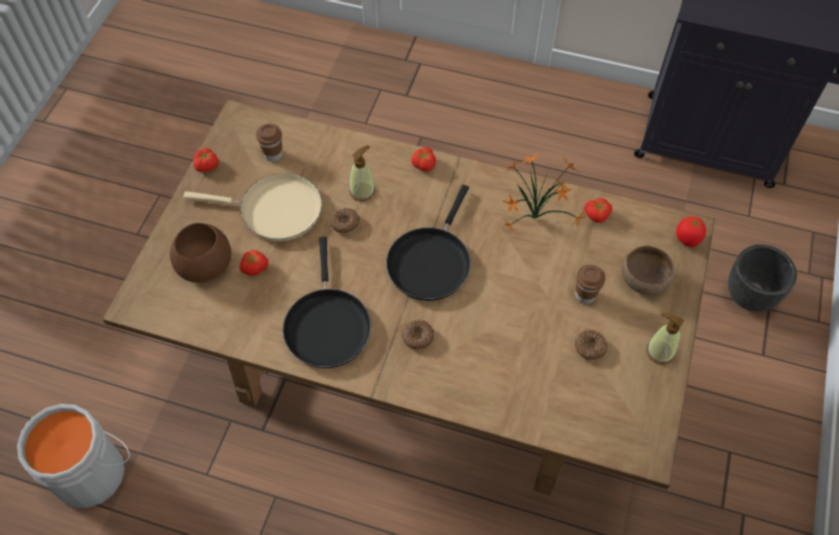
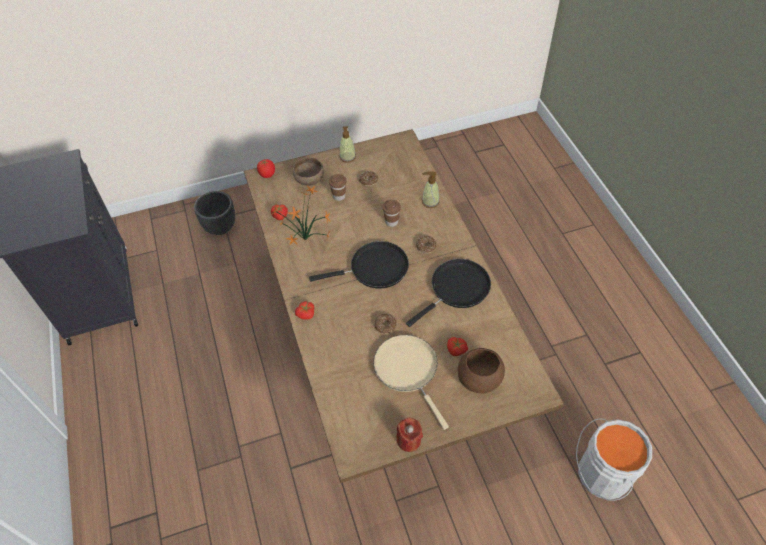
camera: 125 degrees left, 5 degrees down
(207, 165) = (409, 440): tomato -> red candle
(273, 155) = (366, 405): brown cup -> brown cup (391, 222)
(362, 191) = (353, 333): soap dispenser -> soap dispenser (430, 202)

